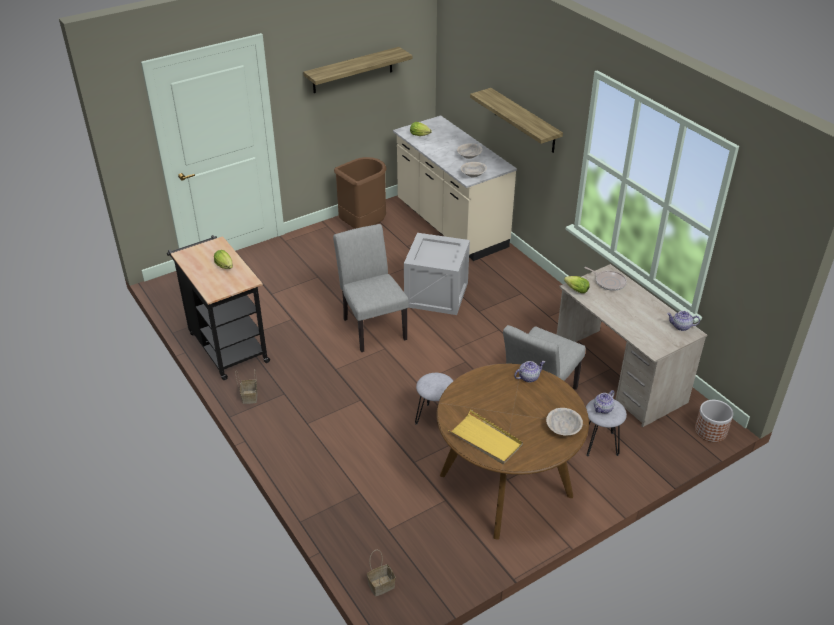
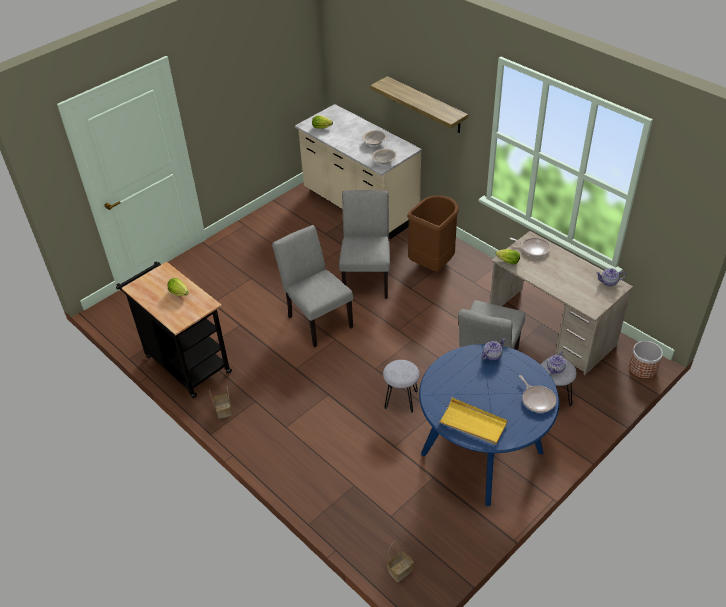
camera: 10 degrees left, 5 degrees up
(352, 70) = (252, 75): shelf -> none
(363, 226) = (279, 220): brown trash can -> brown trash can (432, 263)
(436, 294) = (366, 278): crate -> grey chair
(505, 485) = (482, 453): brown dining table -> blue dining table
(563, 428) = (537, 399): beige bowl -> frying pan

